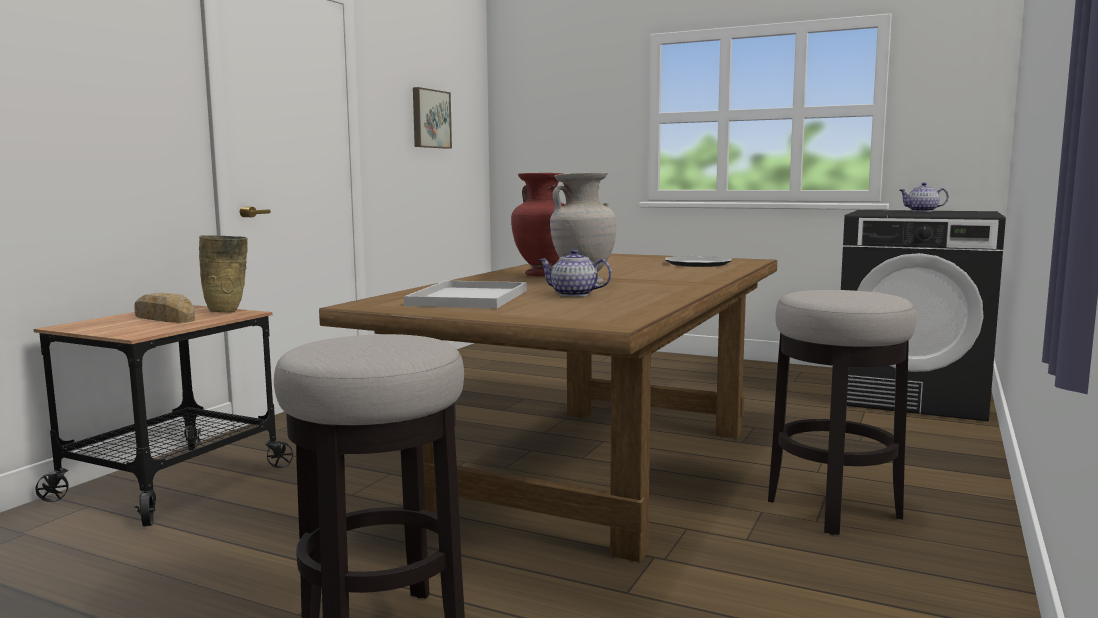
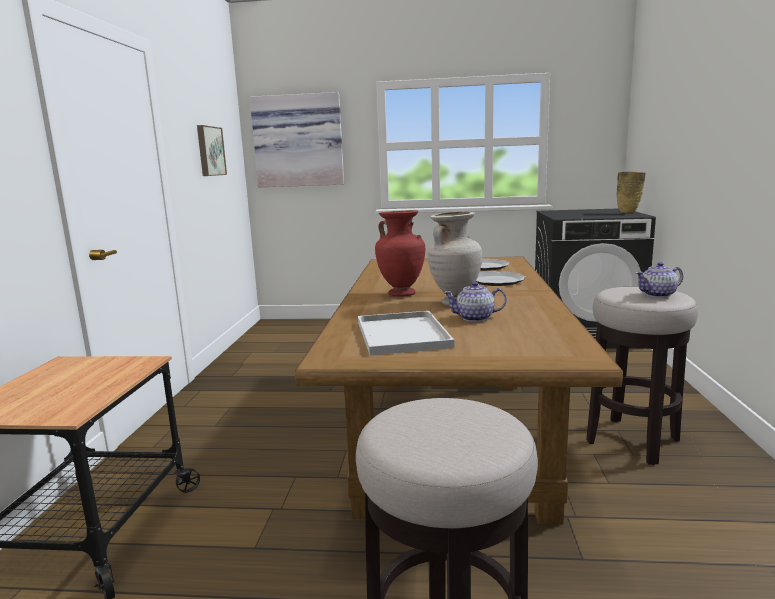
camera: 20 degrees left, 5 degrees up
(164, 318) = (68, 381): bread -> none
(227, 311) = (125, 362): beige vase -> beige vase (628, 212)
(552, 111) = (299, 141): none -> picture
(679, 274) = (496, 281): none -> plate
(922, 211) = (583, 211): teapot -> teapot (658, 294)

